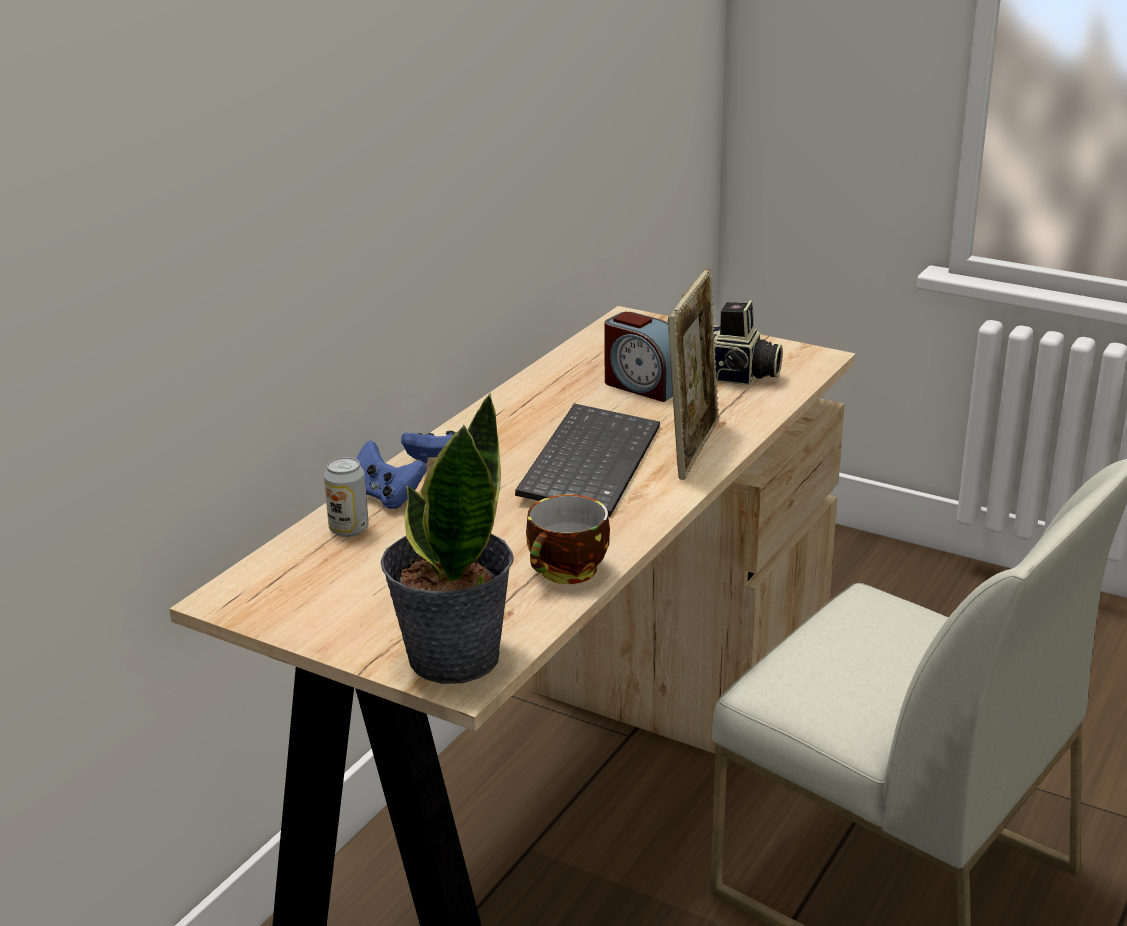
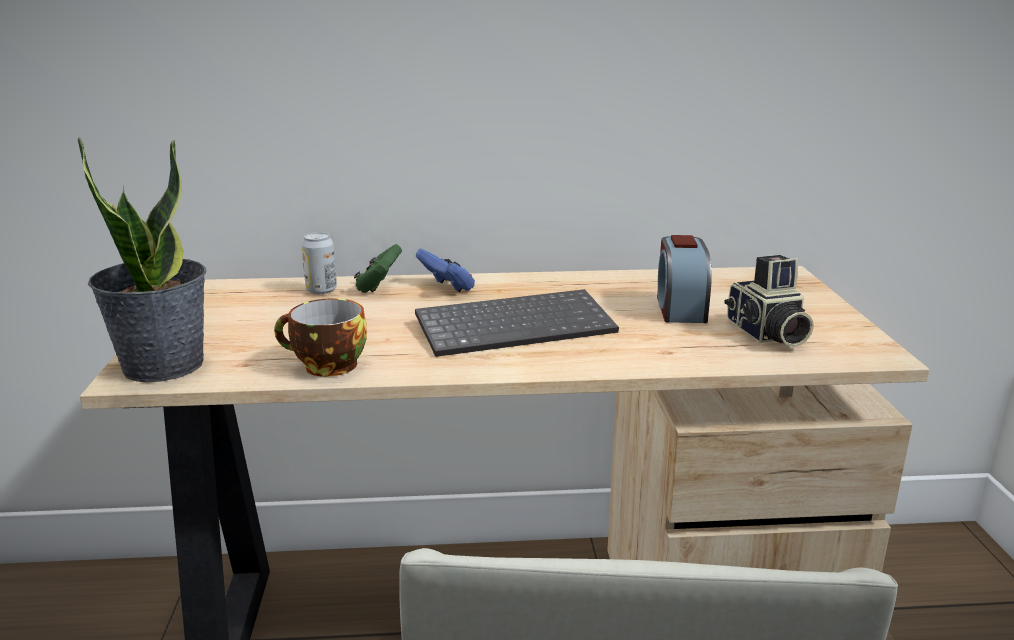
camera: 55 degrees right, 5 degrees down
(386, 497) = (379, 286): blue game controller -> green game controller
(693, 448) = (601, 353): picture frame -> none

